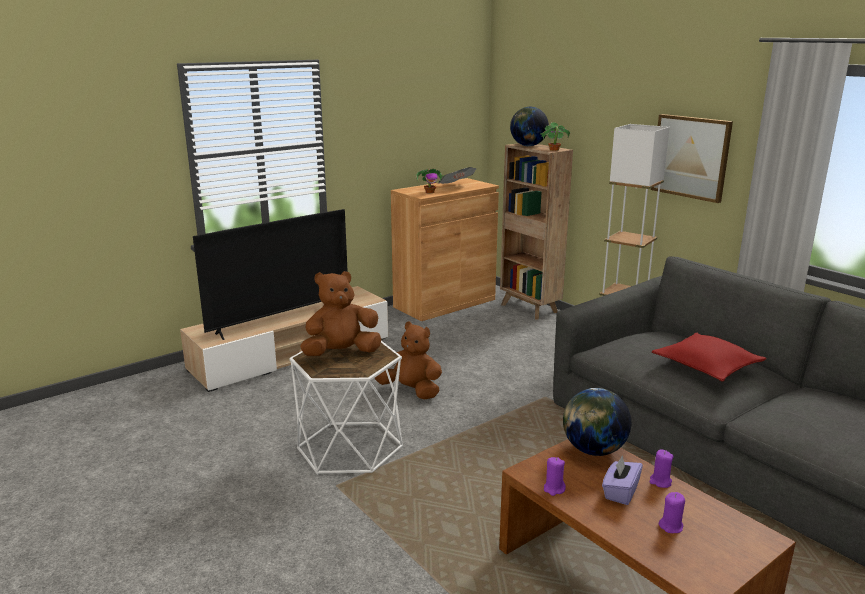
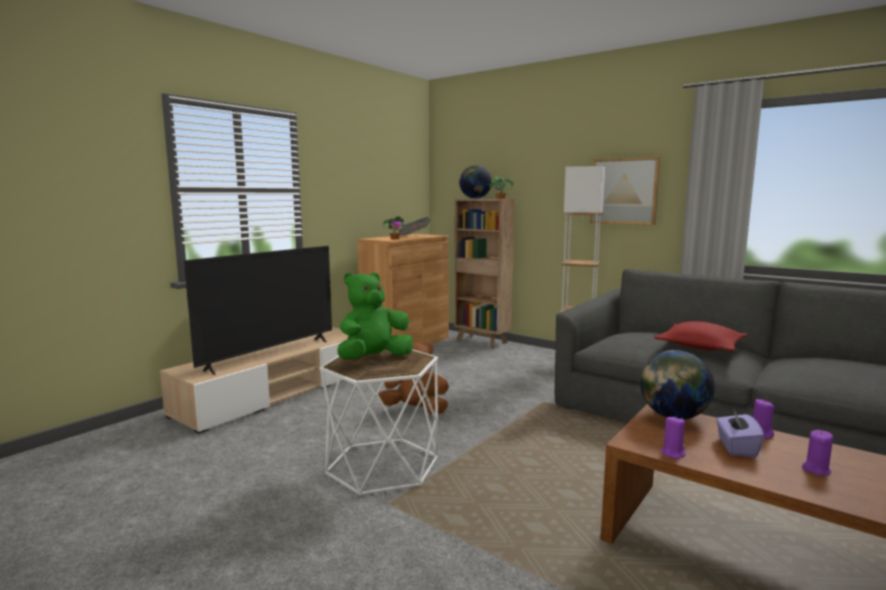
camera: 15 degrees left, 10 degrees down
(341, 353) = (374, 359): brown plush toy -> green plush toy

